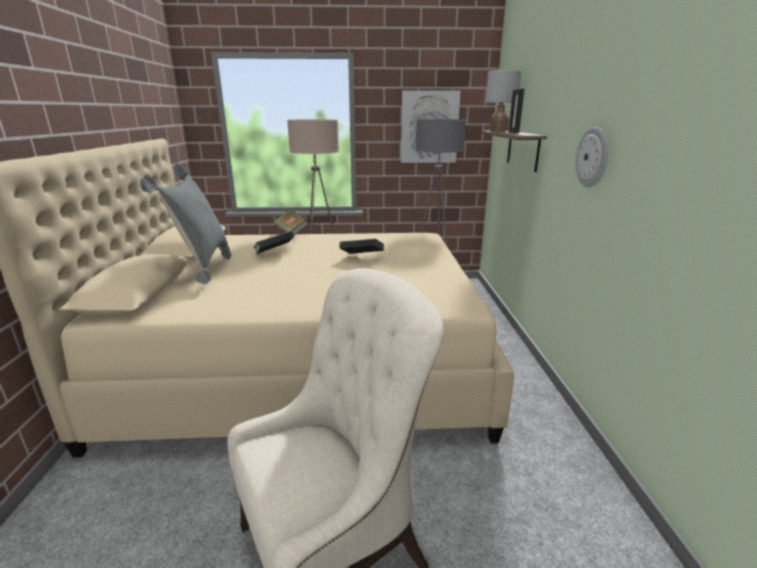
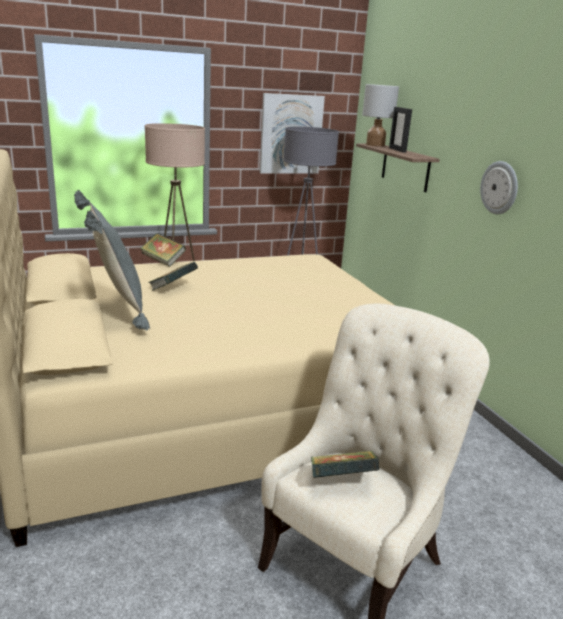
camera: 20 degrees left, 0 degrees up
(362, 258) = (274, 288): book -> book (341, 481)

